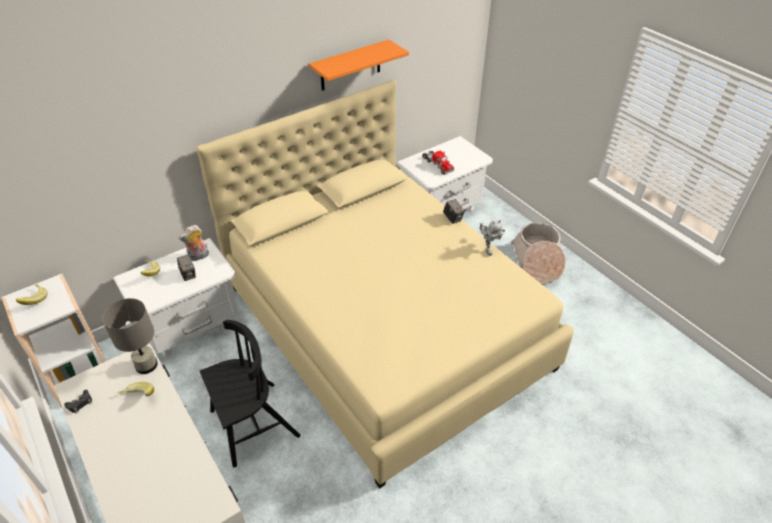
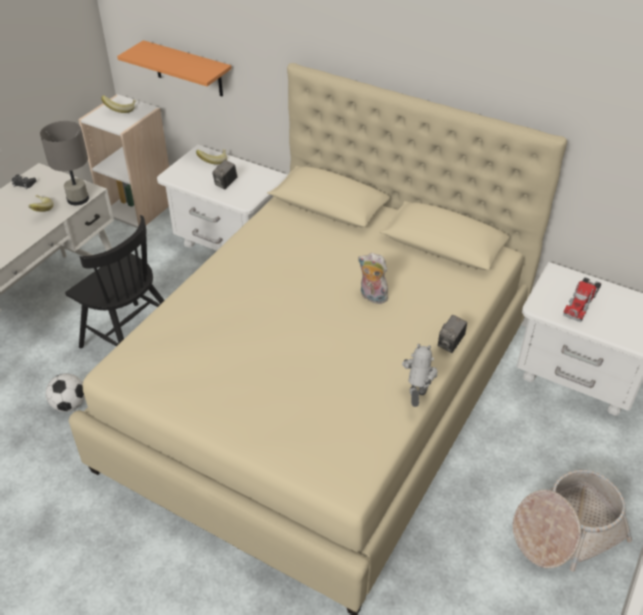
camera: 65 degrees right, 0 degrees up
(198, 257) = (254, 179): plush toy -> plush toy (372, 297)
(298, 489) = (70, 404): none -> football
(350, 66) = (511, 82): orange shelf -> orange shelf (188, 69)
(488, 247) = (416, 397): toy robot -> toy robot turned 150 degrees clockwise

